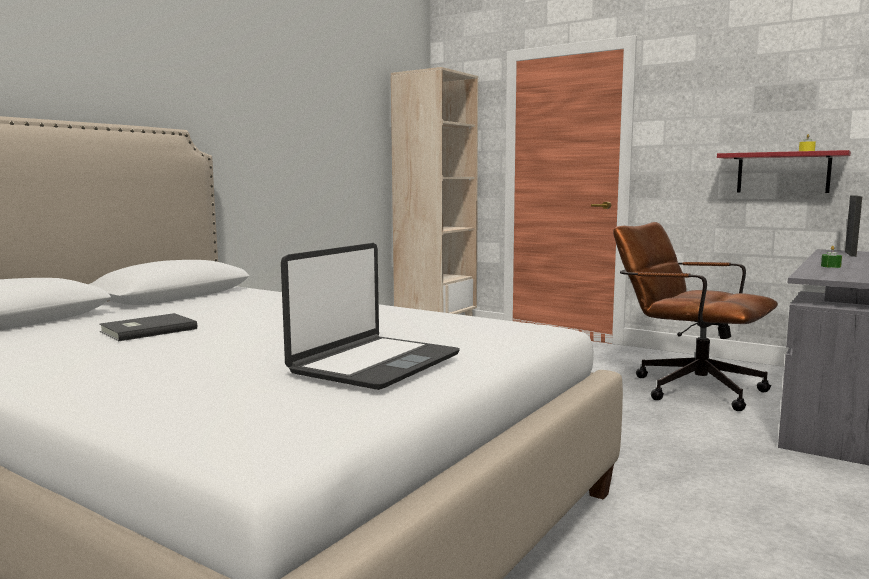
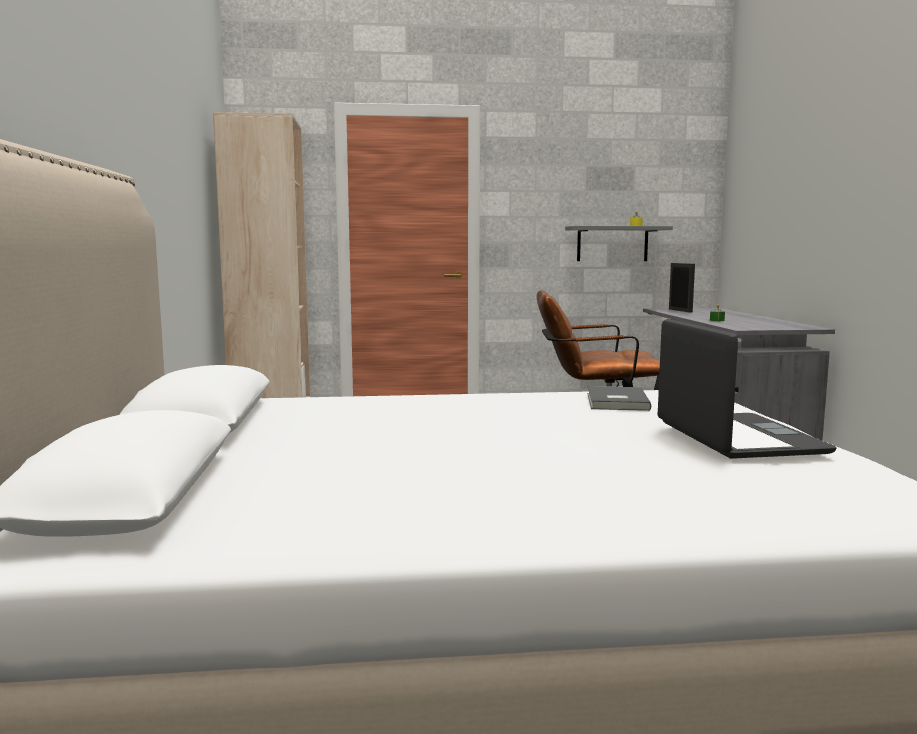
camera: 40 degrees left, 0 degrees up
(146, 330) = (385, 459): grey book -> grey book (615, 402)
(783, 173) = (612, 244): red shelf -> grey shelf

